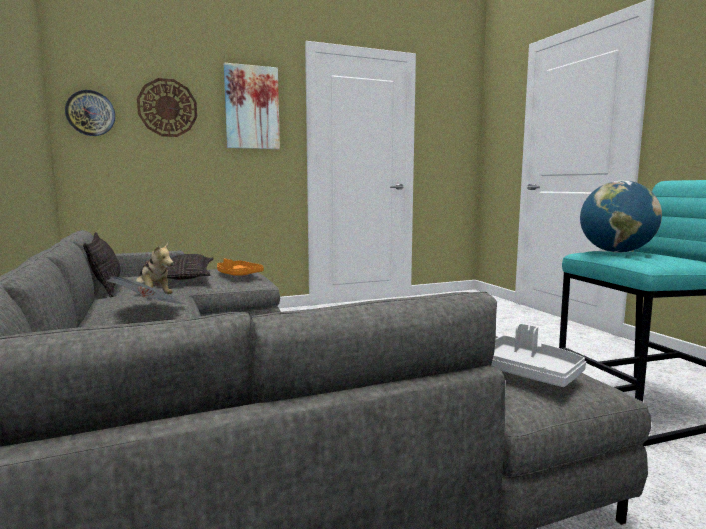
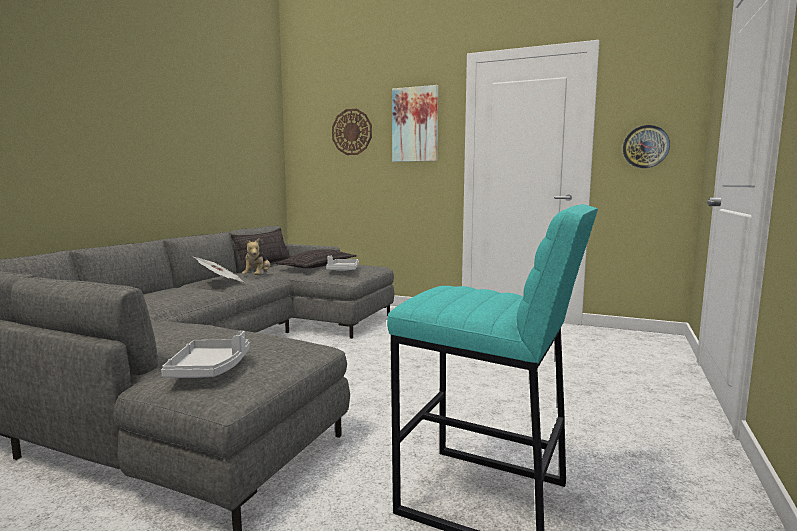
camera: 45 degrees right, 0 degrees up
(90, 113) = (305, 141): wall clock -> wall clock (645, 146)
(237, 274) = (343, 270): orange tray -> grey tray
(616, 252) = (455, 289): globe -> none

